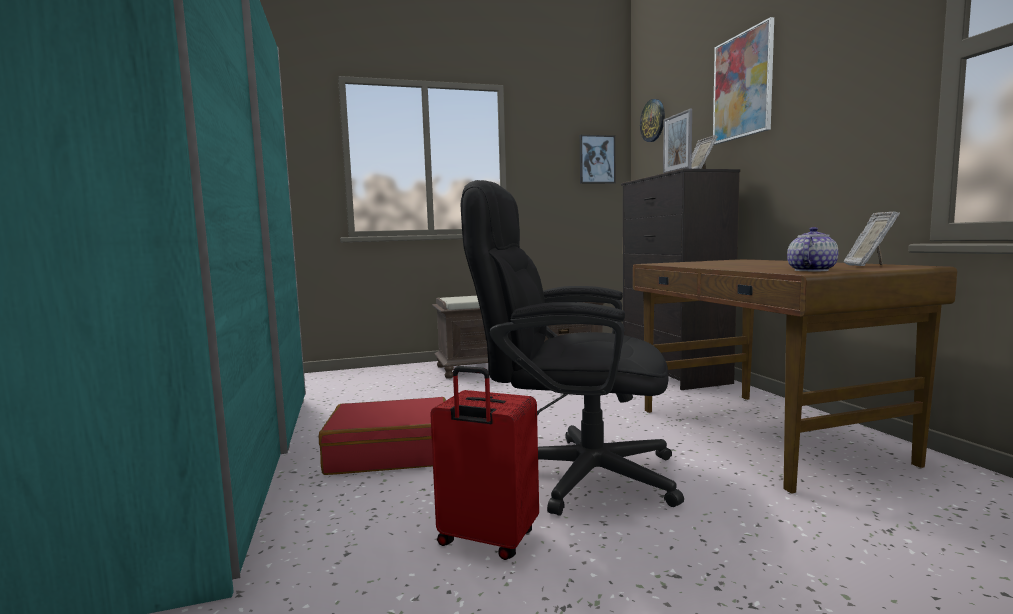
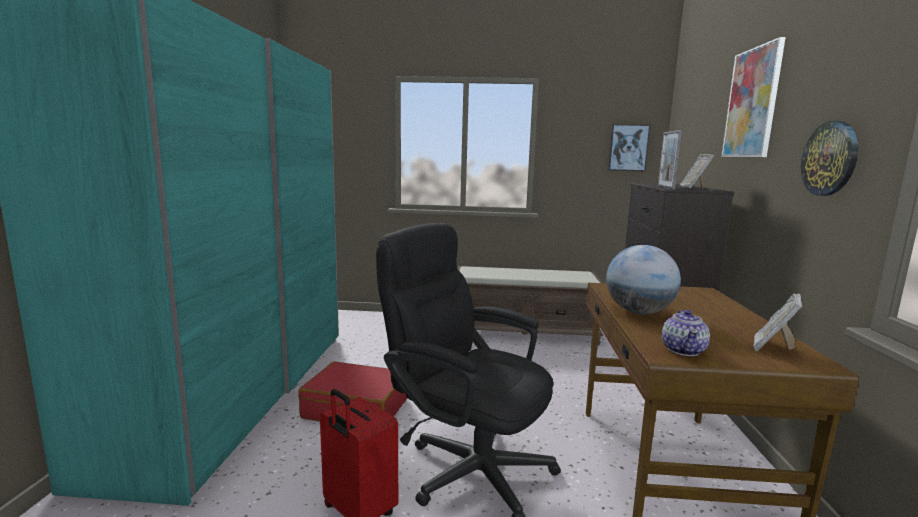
camera: 20 degrees right, 5 degrees up
(653, 120) = (685, 115): wall clock -> wall clock (830, 158)
(721, 266) = (639, 312): none -> globe
(810, 270) = (683, 350): teapot -> teapot turned 135 degrees clockwise

